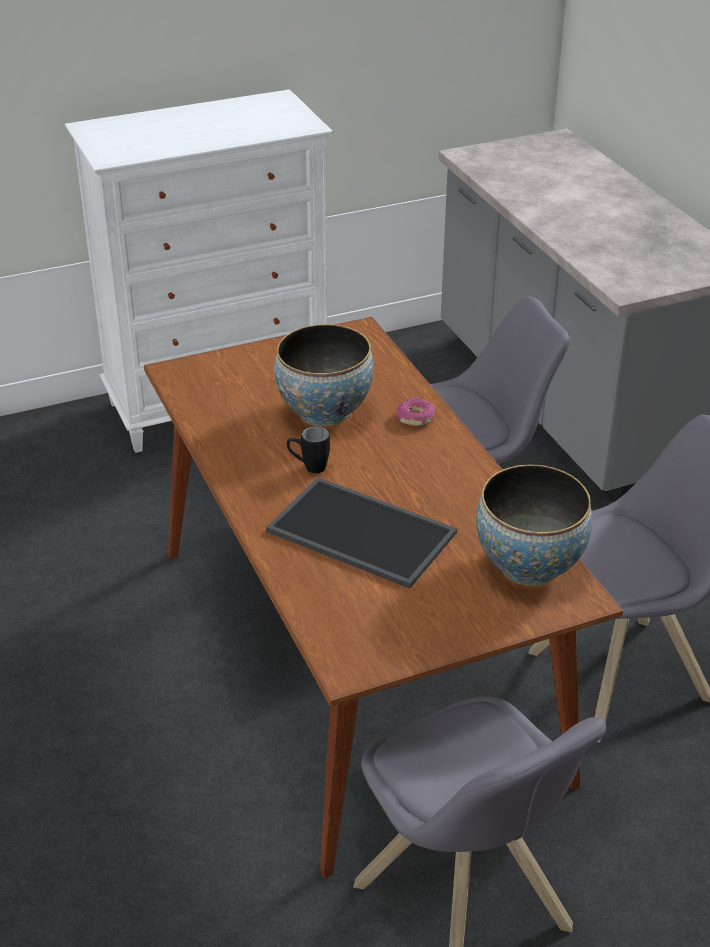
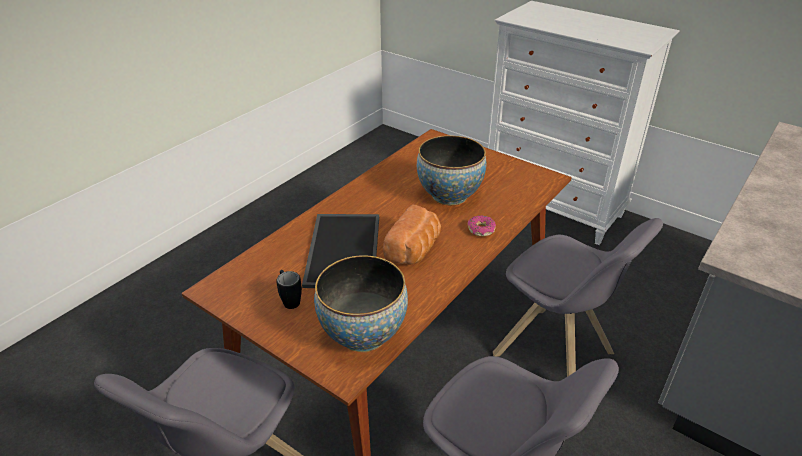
camera: 60 degrees right, 0 degrees up
(308, 467) = (390, 209): black mug -> black mug (289, 300)
(411, 478) = (415, 250): none -> bread

